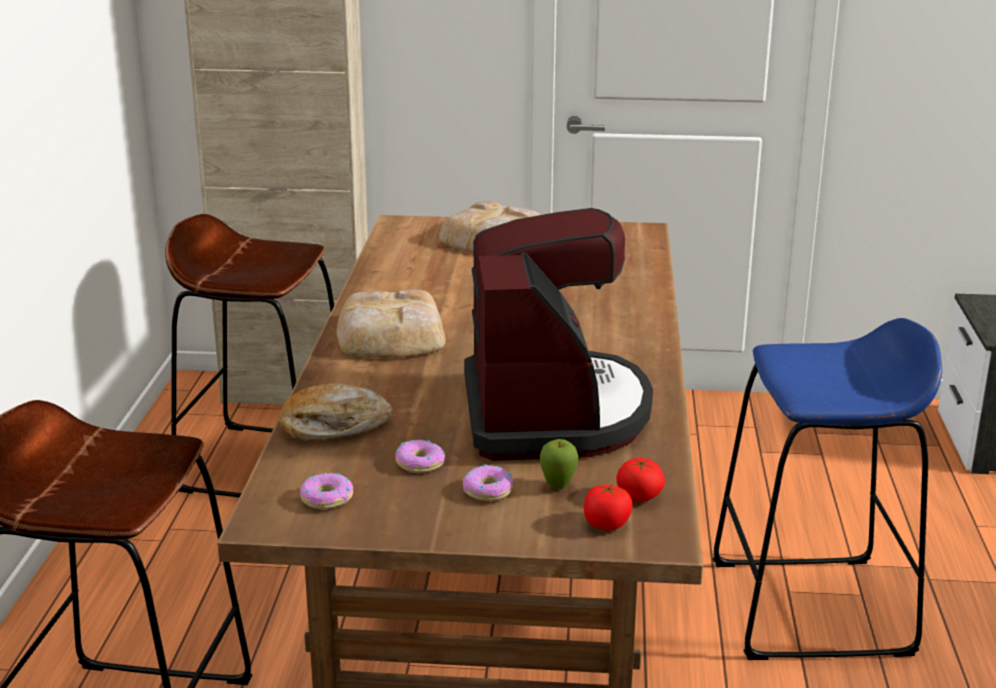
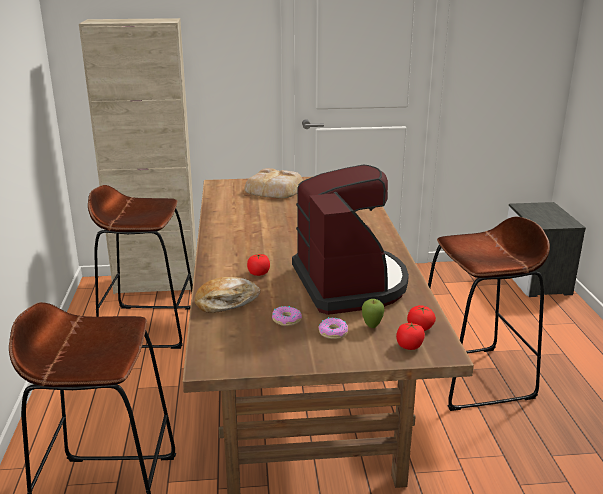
camera: 10 degrees left, 0 degrees up
(327, 499) = (240, 347): donut -> none
(390, 336) = (238, 247): bread -> none
(406, 383) = (259, 273): none -> tomato
(811, 608) = (473, 378): blue stool -> brown stool

